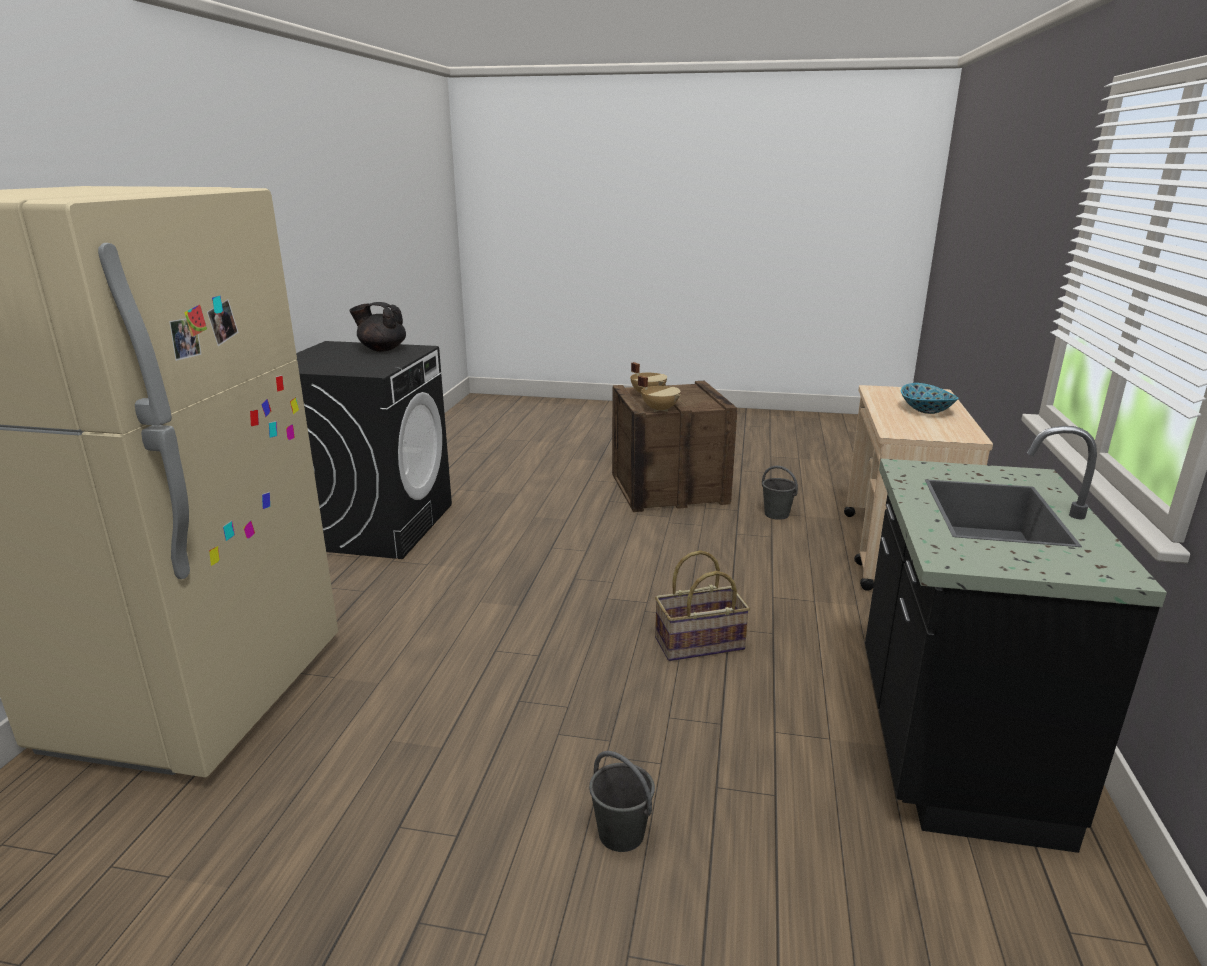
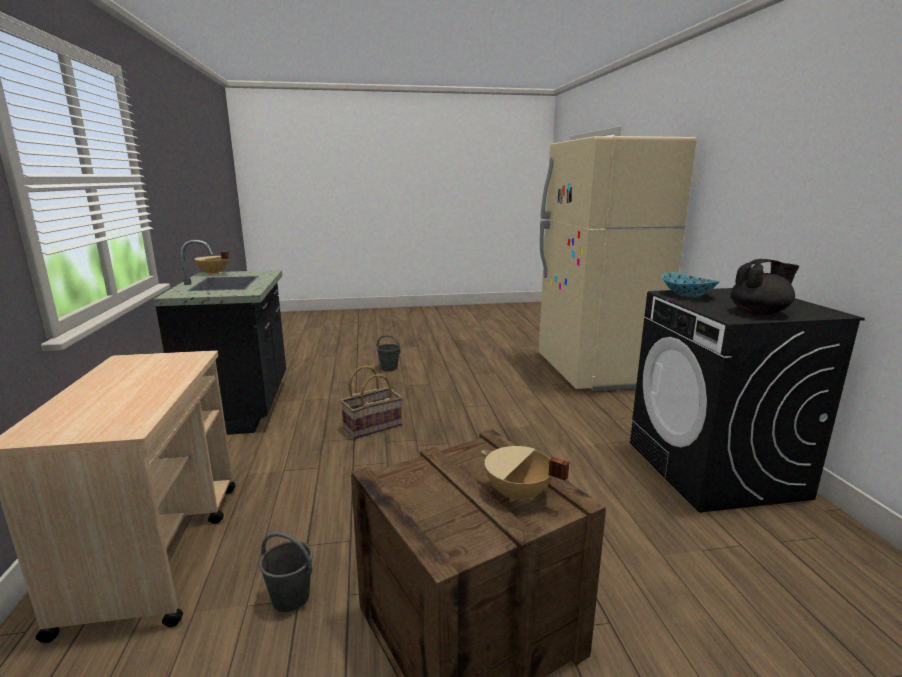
camera: 160 degrees right, 5 degrees down
(660, 409) = (468, 452): beige cooking pot -> beige cooking pot (213, 274)
(925, 410) = (113, 390): bowl -> bowl (687, 295)

